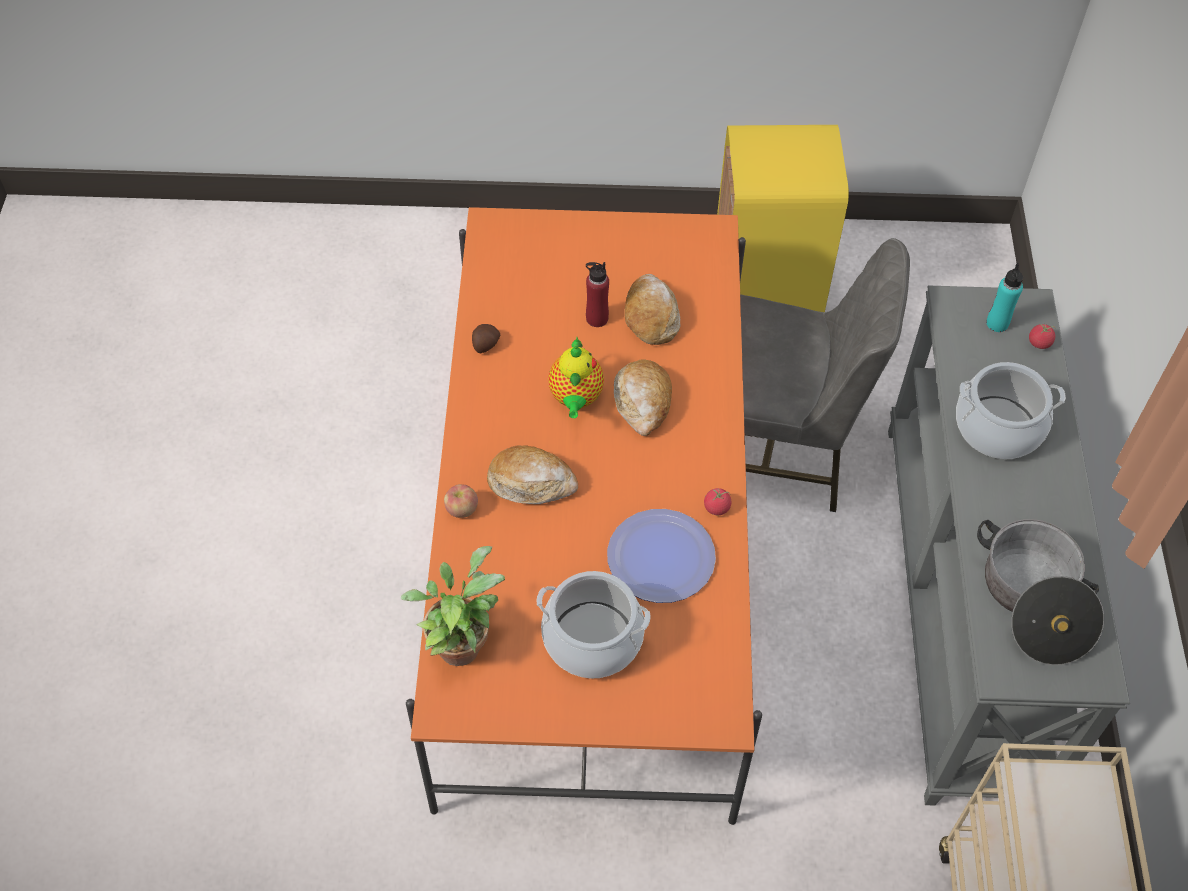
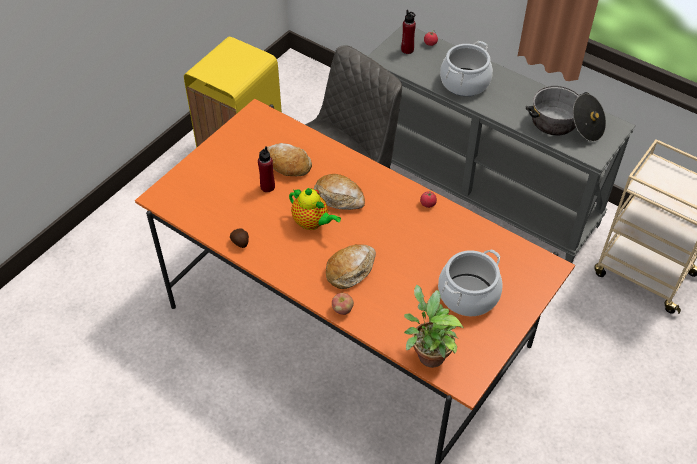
camera: 55 degrees left, 5 degrees down
(661, 557) = (440, 241): plate -> none
(997, 323) = (407, 50): turquoise bottle -> red bottle

